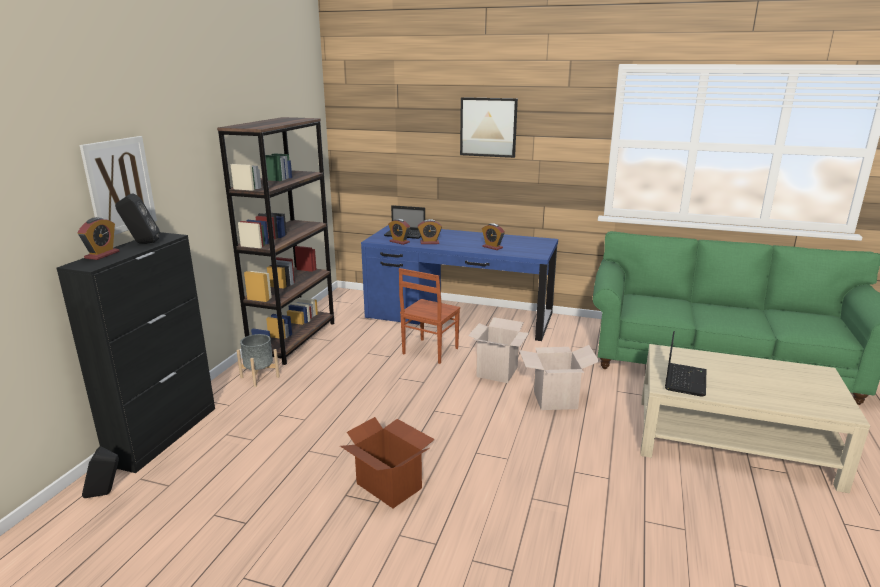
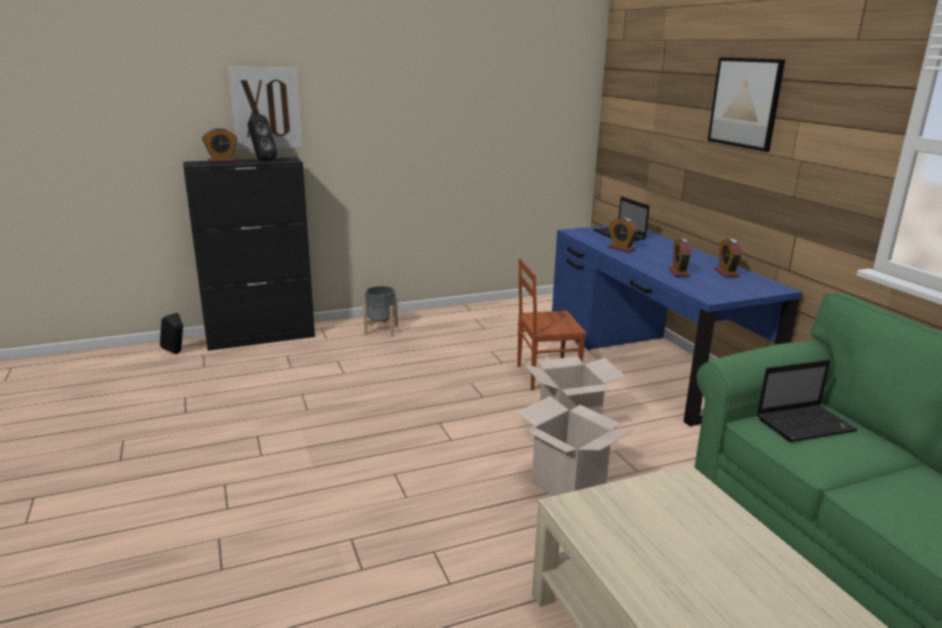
camera: 50 degrees right, 0 degrees up
(293, 339) = (459, 315): brown bookcase -> none
(389, 485) = (290, 450): cardboard box -> none
(399, 242) = (592, 239): alarm clock -> alarm clock (726, 273)
(684, 379) = (620, 519): laptop -> laptop (806, 424)

